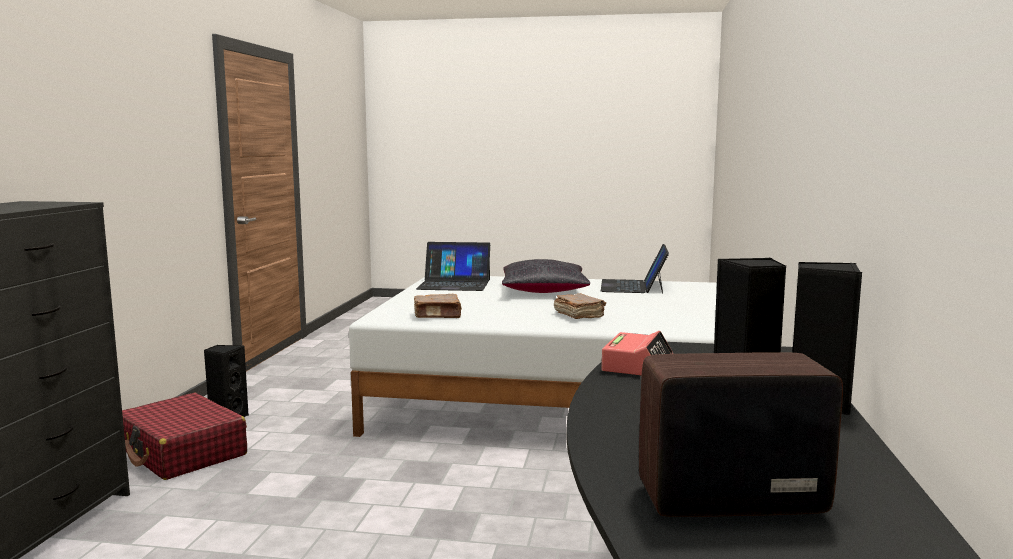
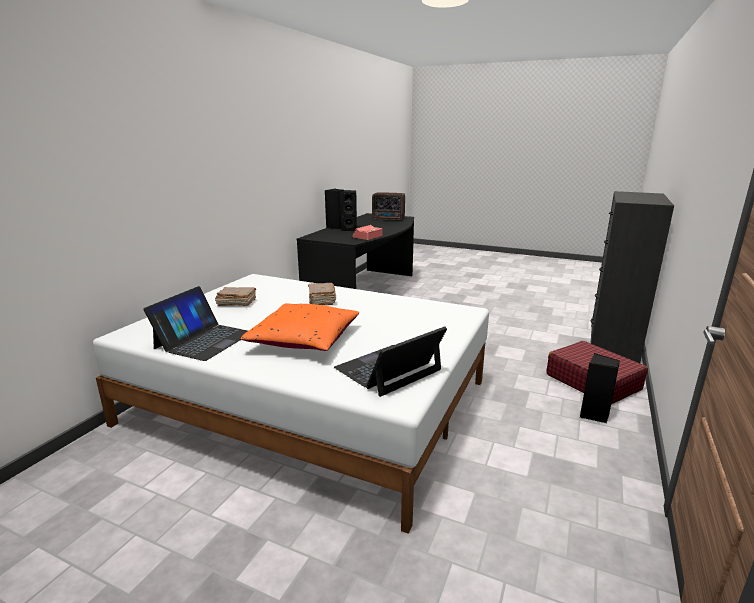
camera: 165 degrees left, 10 degrees up
(438, 315) = (422, 309): brown book -> brown book (236, 303)
(454, 284) = (388, 369): laptop -> laptop turned 60 degrees counterclockwise
(544, 291) = (304, 340): black pillow -> orange pillow

